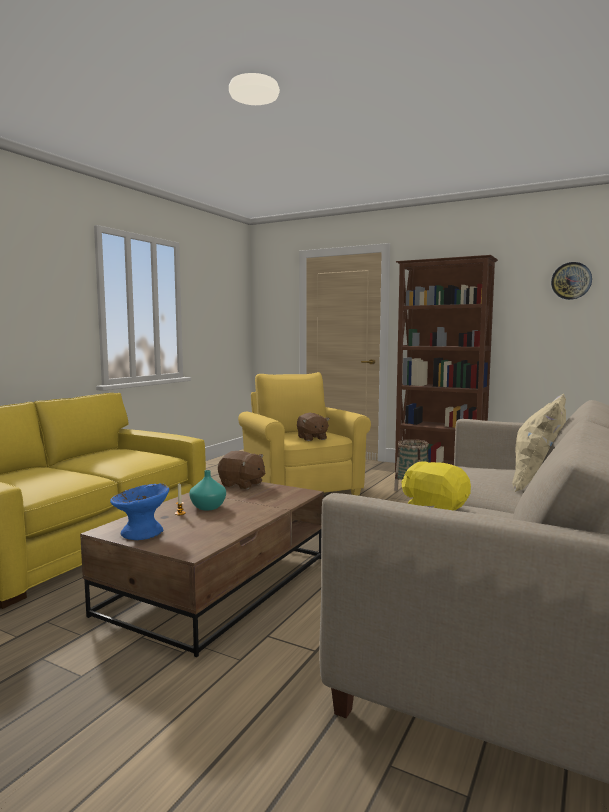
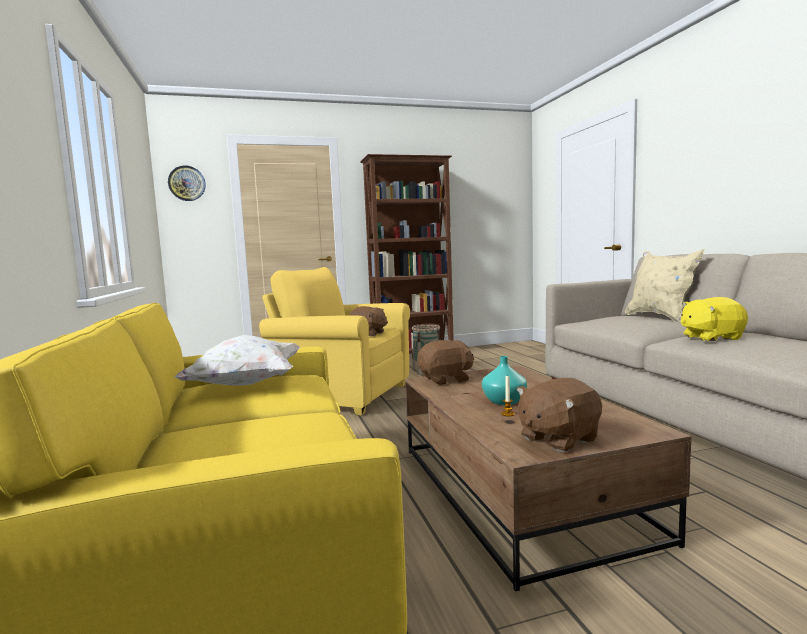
camera: 45 degrees left, 0 degrees up
(124, 453) = (246, 384): none -> white pillow
(142, 532) = (557, 439): blue bowl -> brown plush toy
(571, 281) = (490, 184): wall clock -> wall clock (187, 183)

